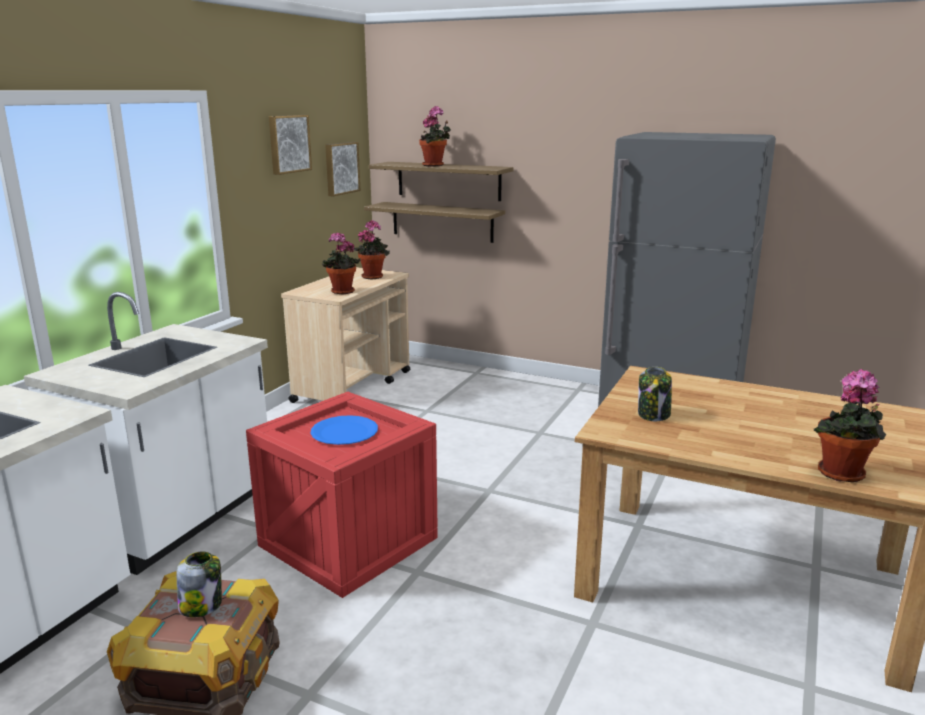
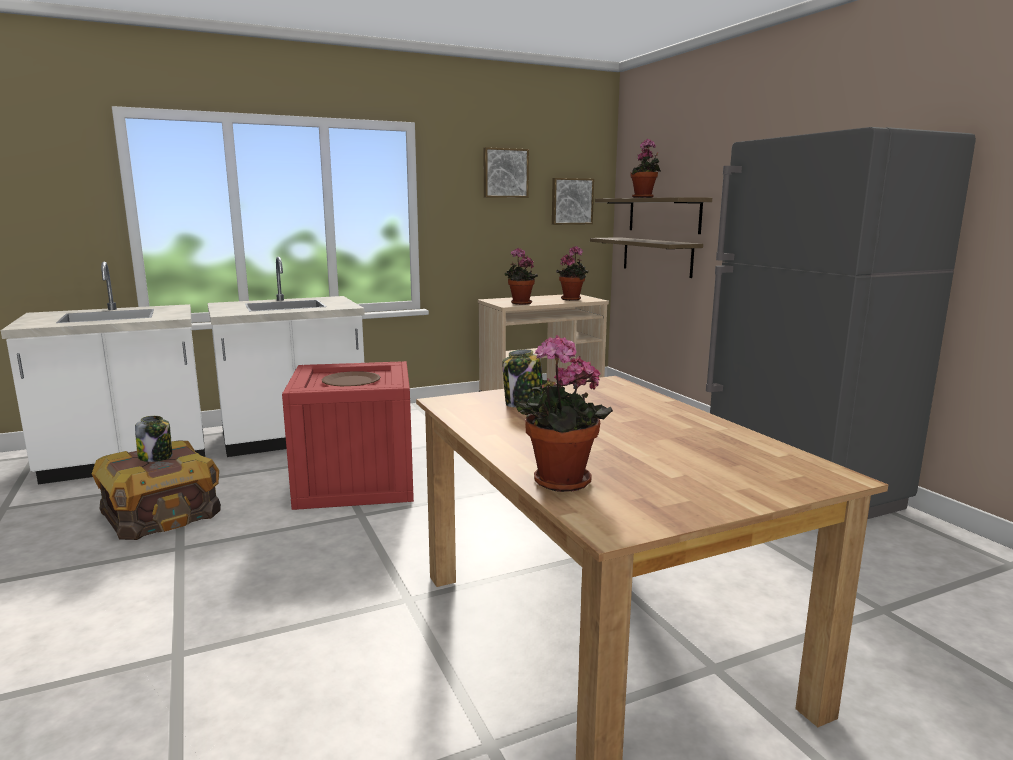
camera: 40 degrees right, 5 degrees down
(344, 432) = (351, 381): blue plate -> brown plate

